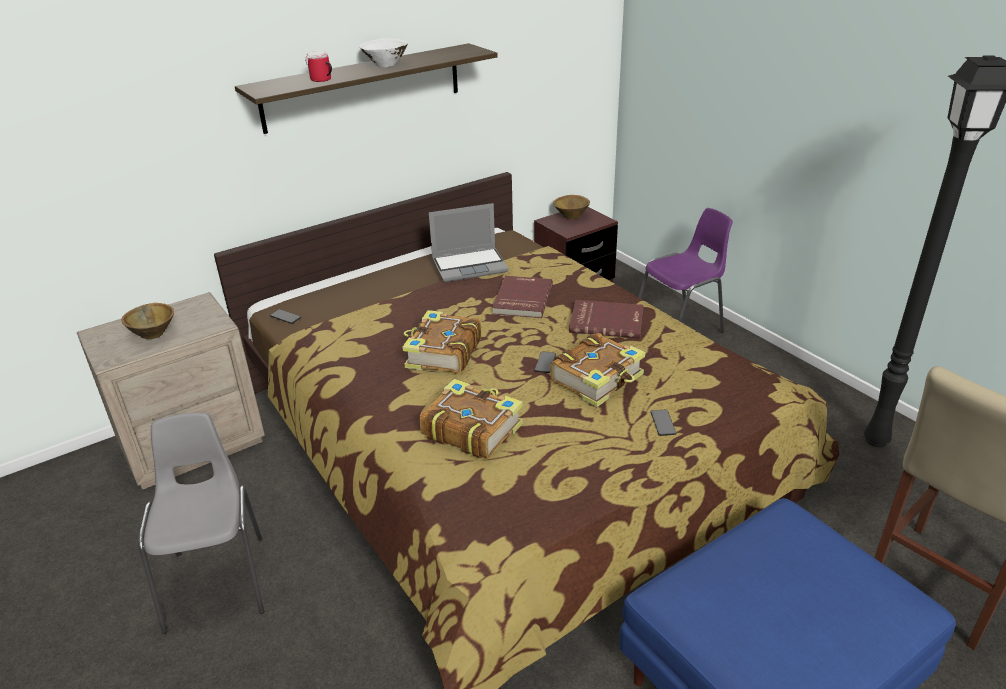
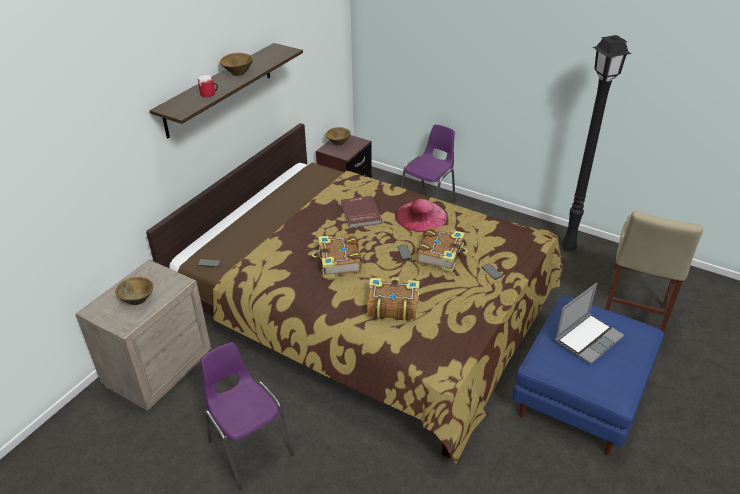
camera: 25 degrees left, 5 degrees up
(218, 580) = (249, 447): grey chair -> purple chair
(386, 64) = (238, 72): white bowl -> brown bowl
(470, 265) = (309, 196): laptop -> laptop (588, 338)
(606, 321) = (421, 216): red book -> pink hat

